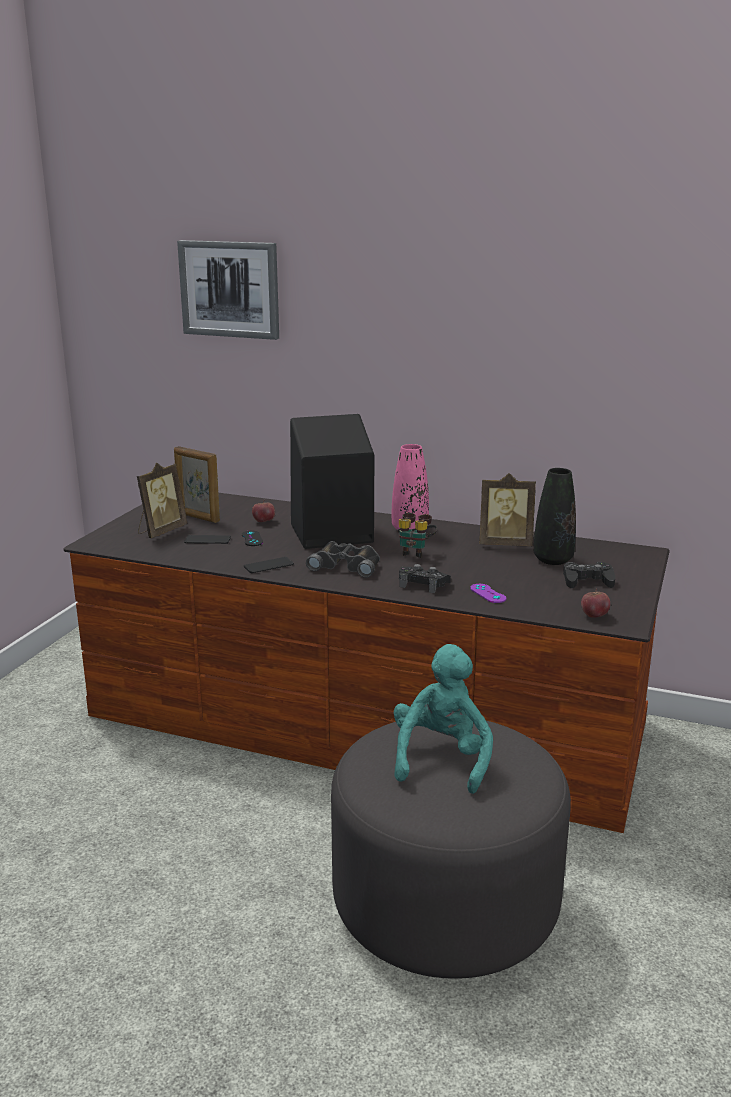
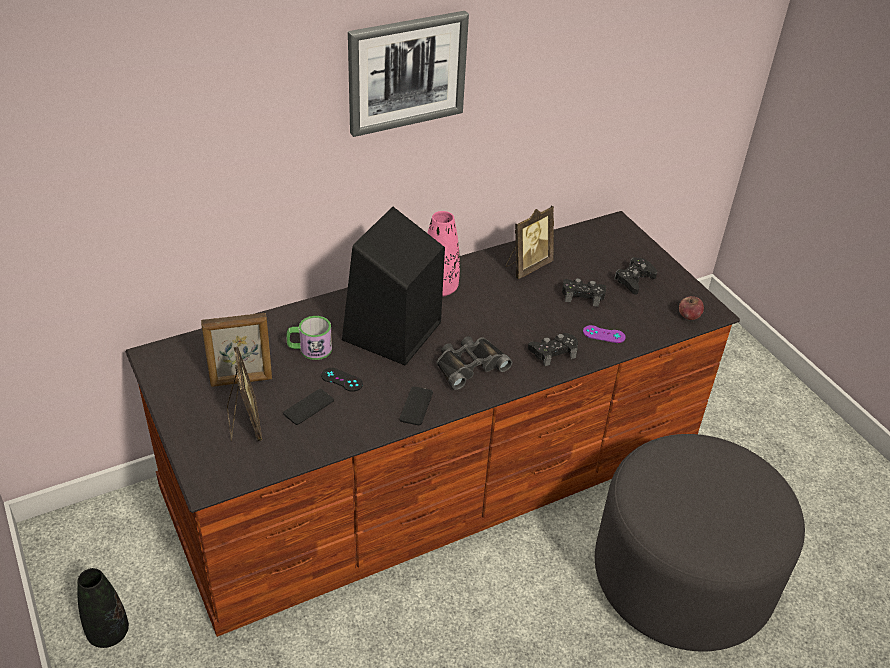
camera: 50 degrees left, 20 degrees up
(230, 289) = (177, 106): picture -> picture (406, 72)
(264, 521) = (309, 349): apple -> mug
(415, 552) = (488, 316): binoculars -> none
(441, 758) = (698, 494): turquoise plush toy -> none
(518, 571) = (582, 295): none -> black game controller
(553, 560) = (582, 267): black vase -> black vase (109, 633)

